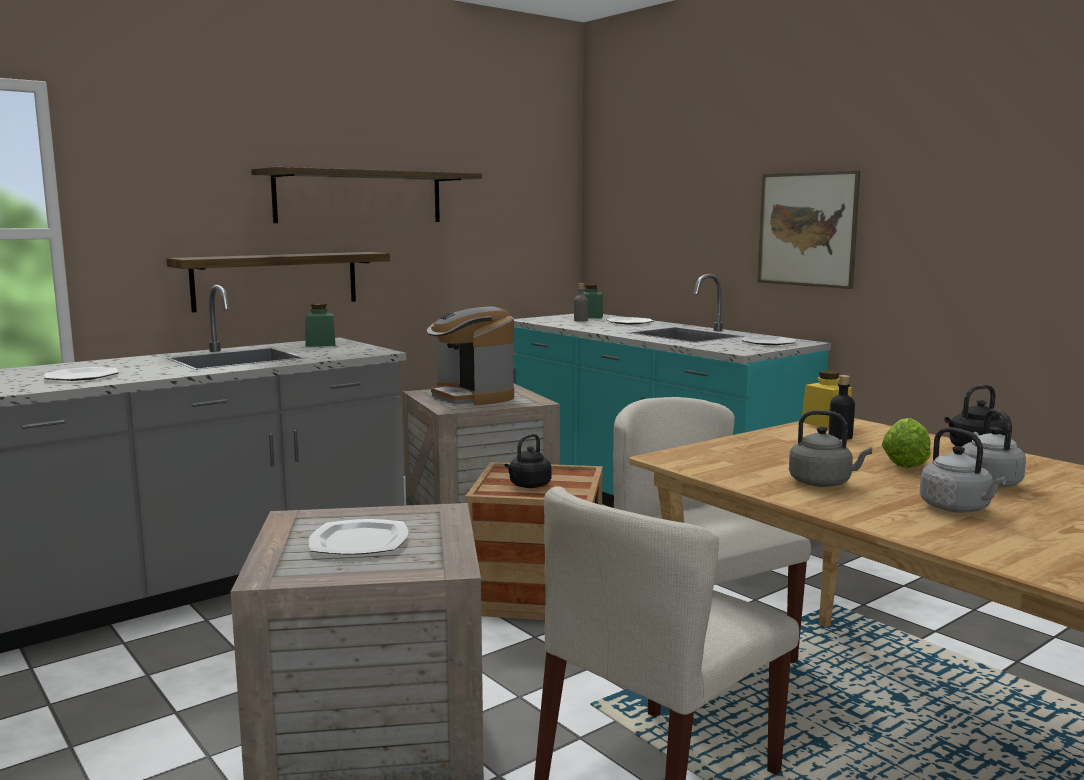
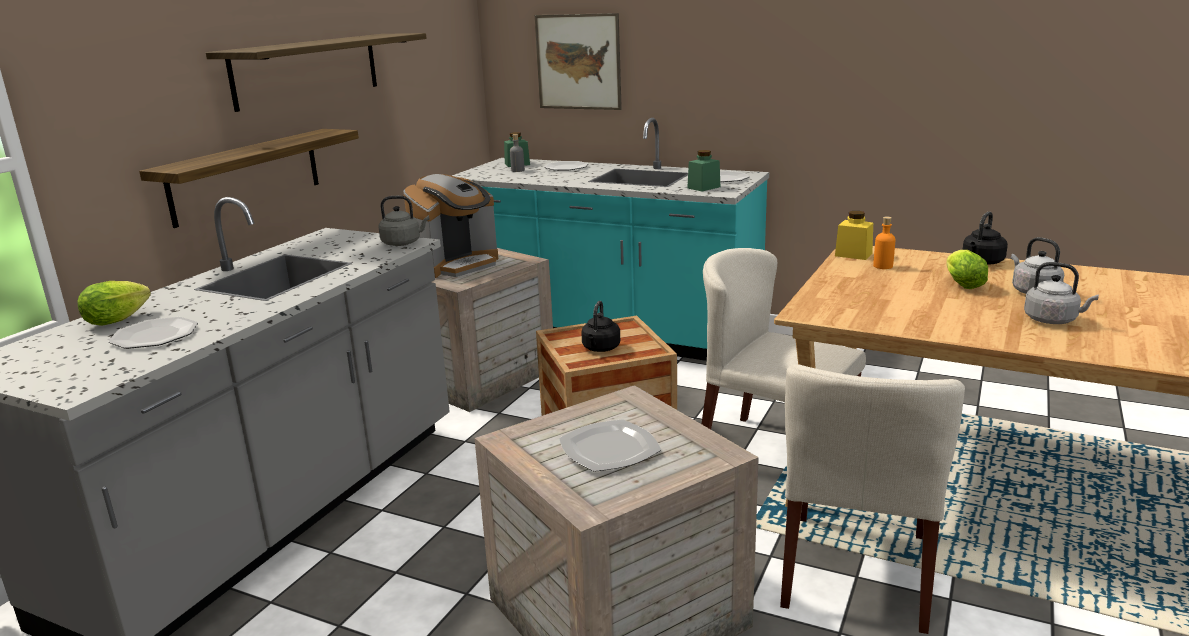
camera: 25 degrees left, 10 degrees up
(84, 366) = (120, 319): none -> lettuce
(320, 344) = (328, 241): green jar -> green jar (703, 187)
(472, 397) = (457, 265): coffee machine -> coffee machine turned 75 degrees counterclockwise
(807, 229) = (740, 73): picture -> picture (578, 62)
(823, 483) = (943, 315): grey kettle -> grey kettle (403, 243)
(840, 436) = (883, 266): black bottle -> orange bottle

